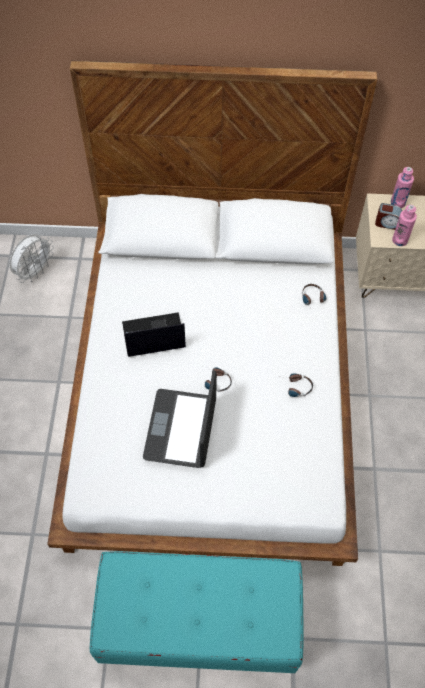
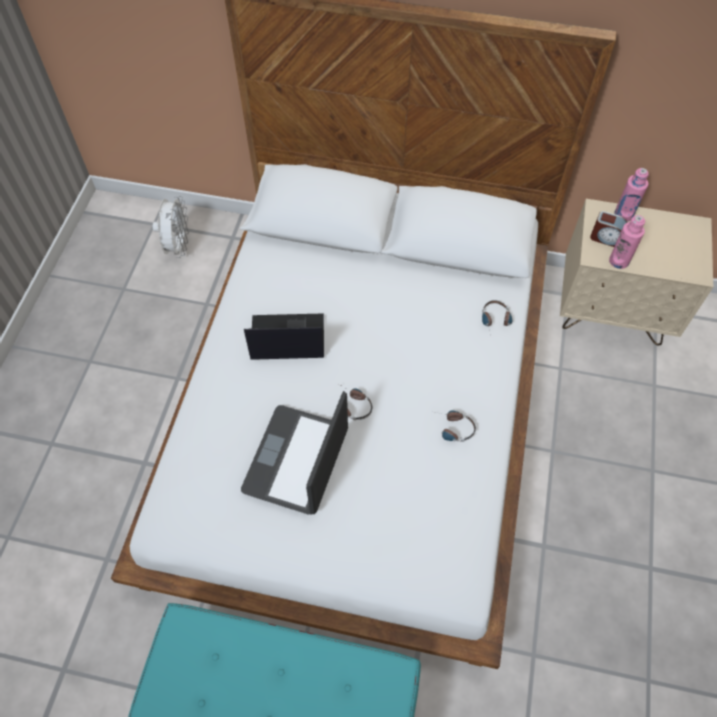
camera: 10 degrees right, 0 degrees up
(35, 272) = (177, 246): white fan -> white fan turned 45 degrees counterclockwise

